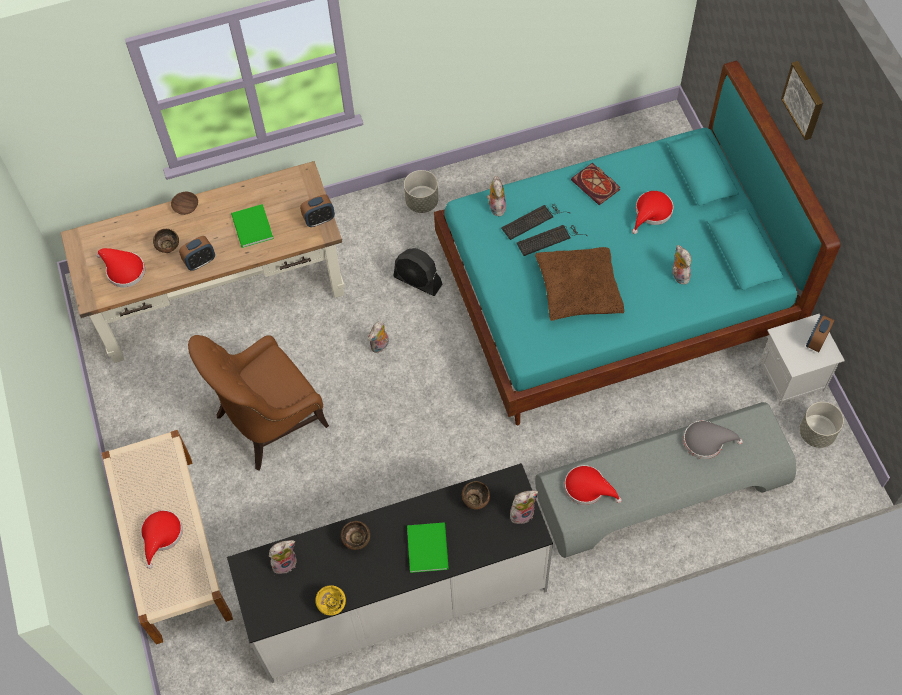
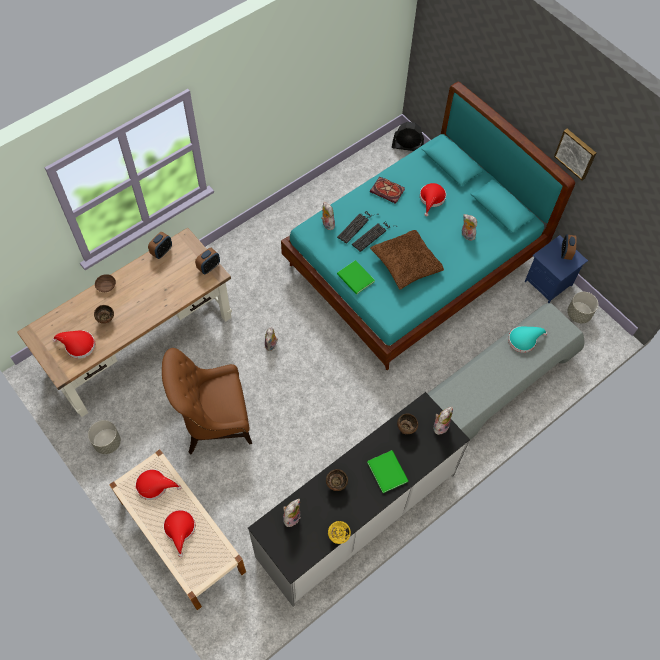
camera: 25 degrees left, 0 degrees up
(200, 262) = (134, 322): alarm clock -> alarm clock (162, 251)
(251, 228) = (162, 287): green book -> green book (355, 279)
(269, 420) = (214, 422): brown chair -> brown chair turned 45 degrees clockwise
(418, 281) = (279, 293): black fan -> black fan (407, 146)
(422, 202) = (259, 238): grey planter -> grey planter (107, 443)
(588, 488) = (462, 396): red hat -> red hat (155, 485)
(706, 441) = (524, 340): grey hat -> turquoise hat
(793, 378) = (549, 284): grey nightstand -> blue nightstand
(804, 100) = (526, 92): picture -> picture (576, 153)

